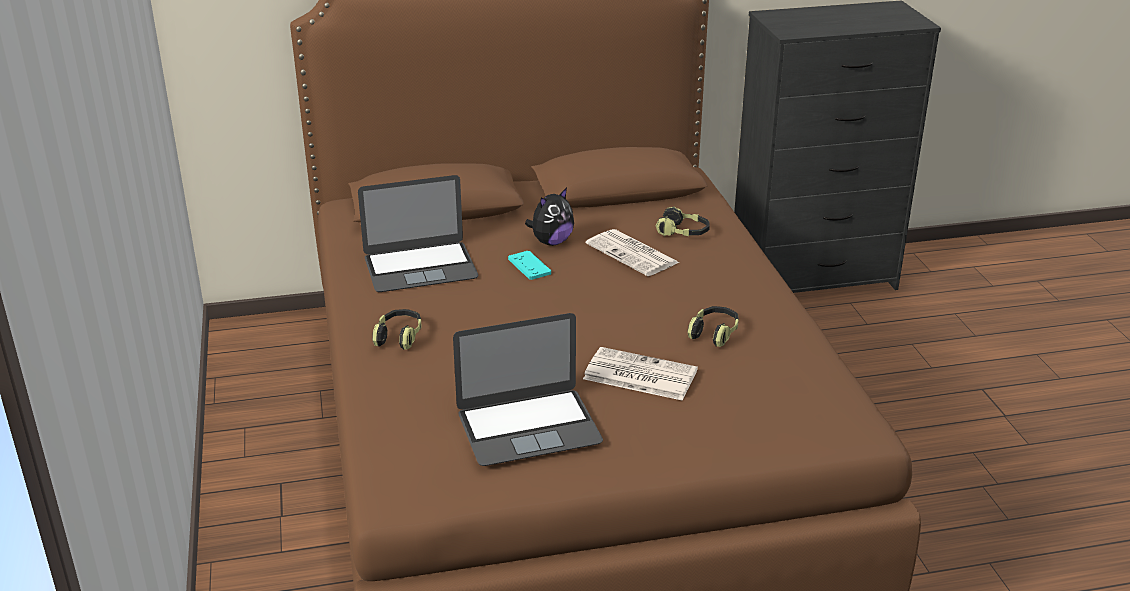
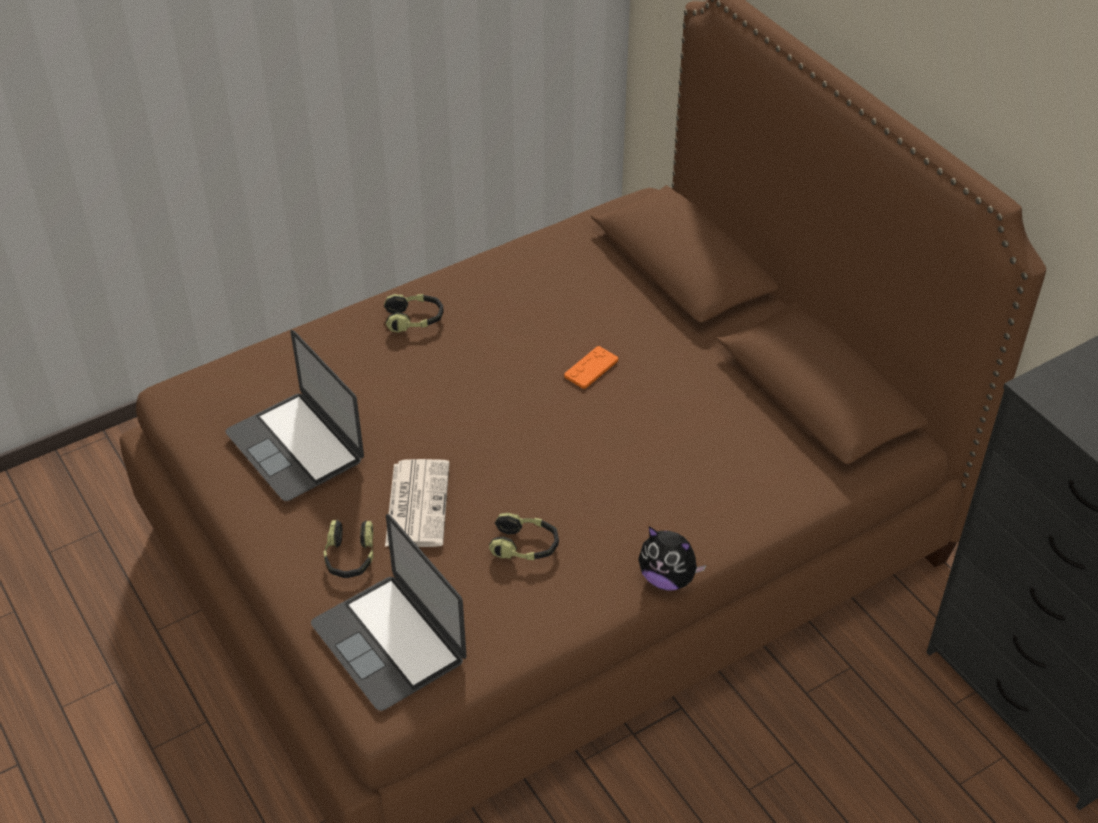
camera: 70 degrees right, 15 degrees up
(420, 267) = (549, 293): laptop -> laptop (389, 641)
(529, 266) = (591, 368): turquoise game controller -> orange game controller
(551, 242) = (655, 371): plush toy -> plush toy (667, 578)
(633, 254) = (664, 442): newspaper -> none
(683, 233) = (741, 474): headphones -> headphones (350, 557)

